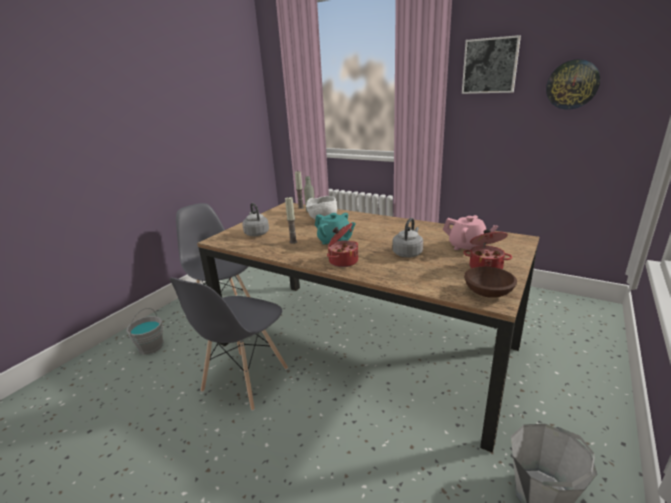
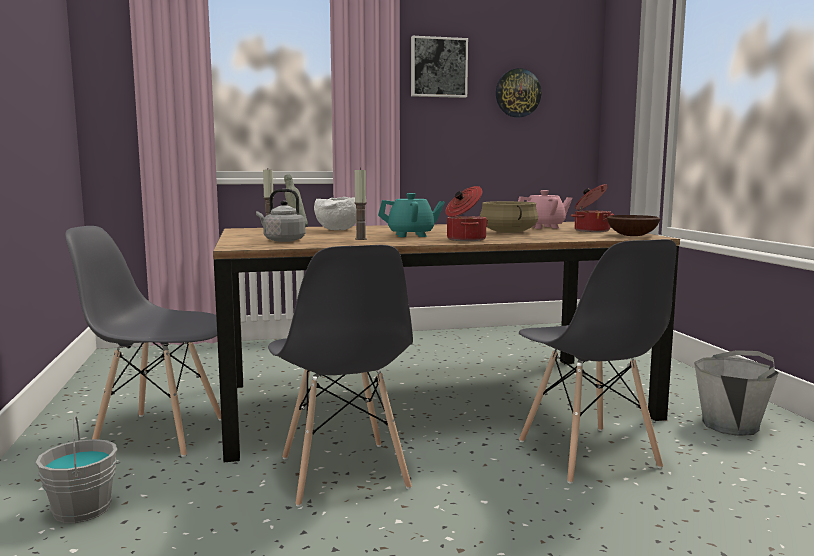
camera: 45 degrees left, 15 degrees down
(376, 448) = (587, 454): none -> grey chair
(408, 253) = (507, 232): grey kettle -> beige cooking pot

